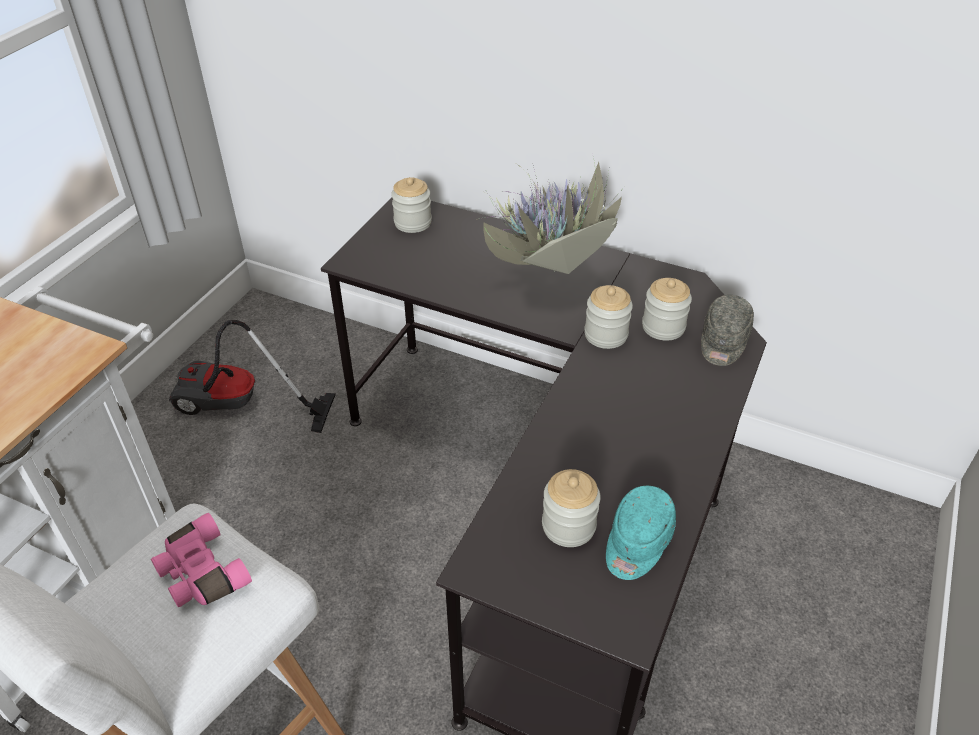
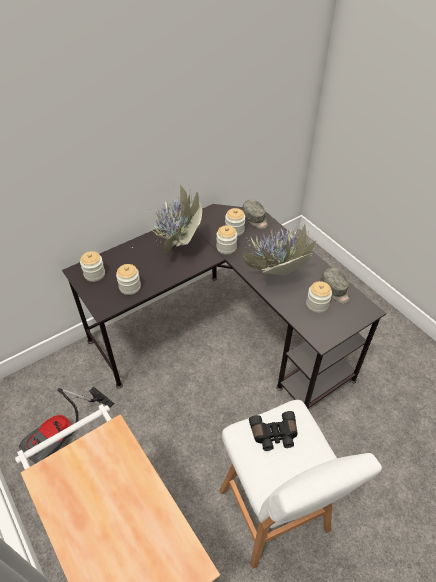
camera: 60 degrees left, 5 degrees up
(200, 574) = (274, 435): pink binoculars -> black binoculars
(415, 267) = (130, 287): none -> jar
(594, 430) = (275, 276): none -> potted plant
(637, 543) = (335, 290): turquoise cap -> grey cap

